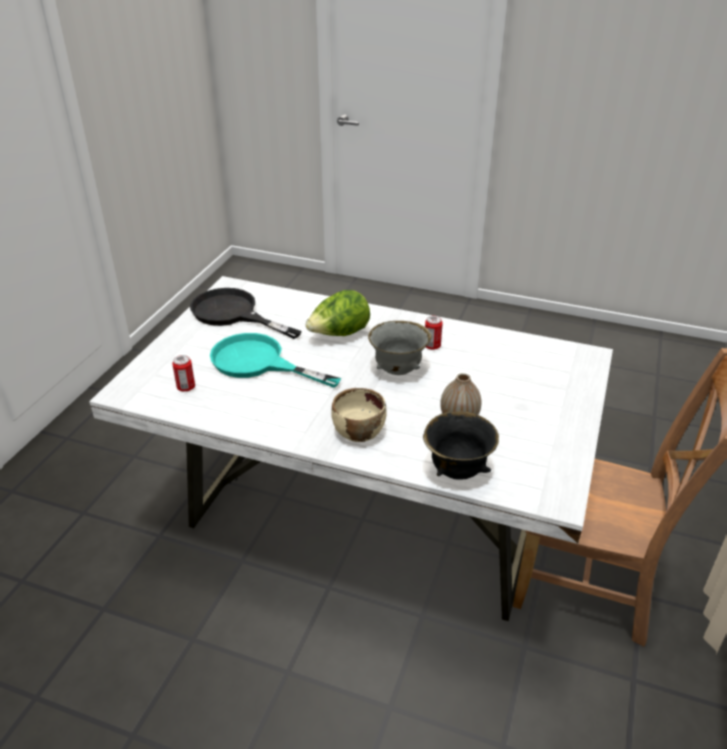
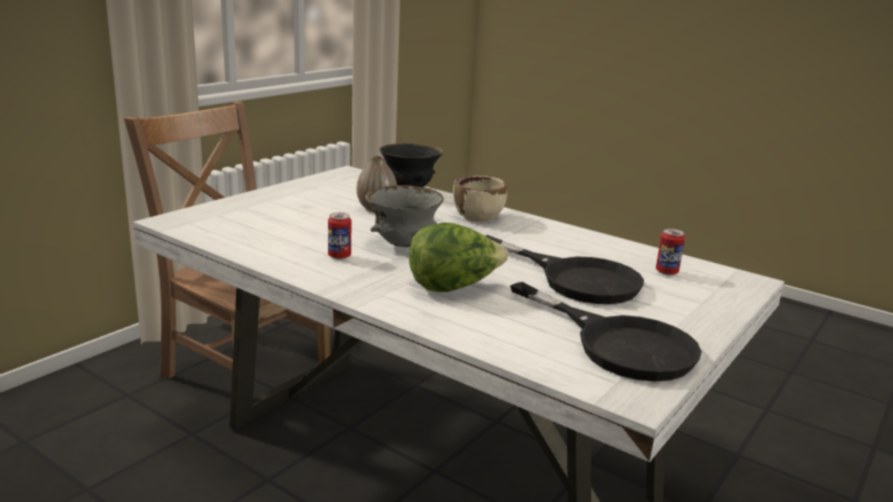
camera: 165 degrees left, 15 degrees down
(258, 362) = (575, 278): turquoise frying pan -> black frying pan

